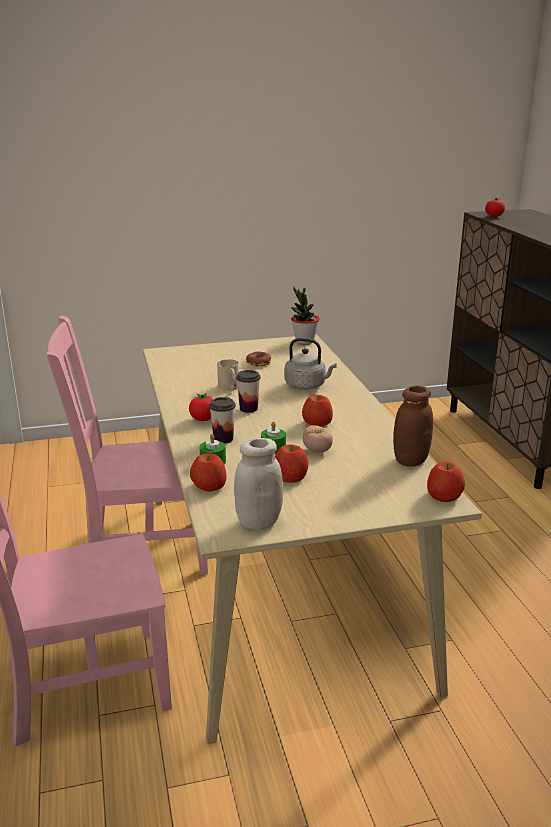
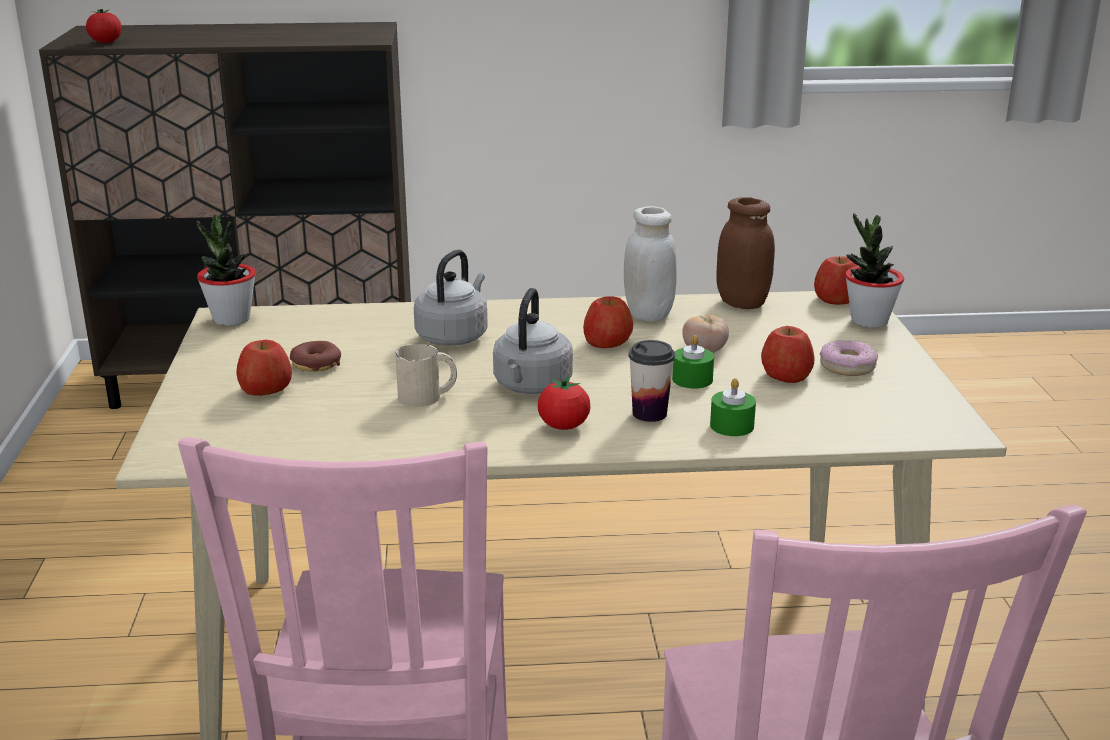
camera: 80 degrees left, 0 degrees up
(209, 486) = (815, 432): apple -> apple (265, 390)
(248, 409) = (531, 387): cup -> grey kettle
(258, 522) = (918, 405): white jar -> white jar (648, 314)
(314, 498) = (847, 366): none -> donut
(405, 508) = (869, 321): none -> potted plant

